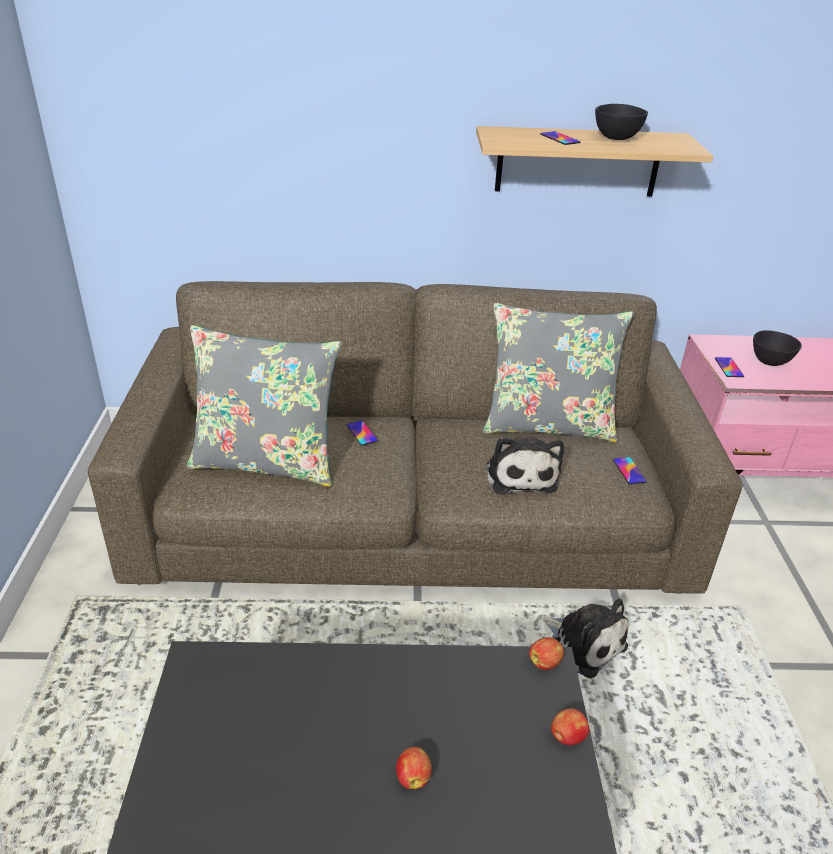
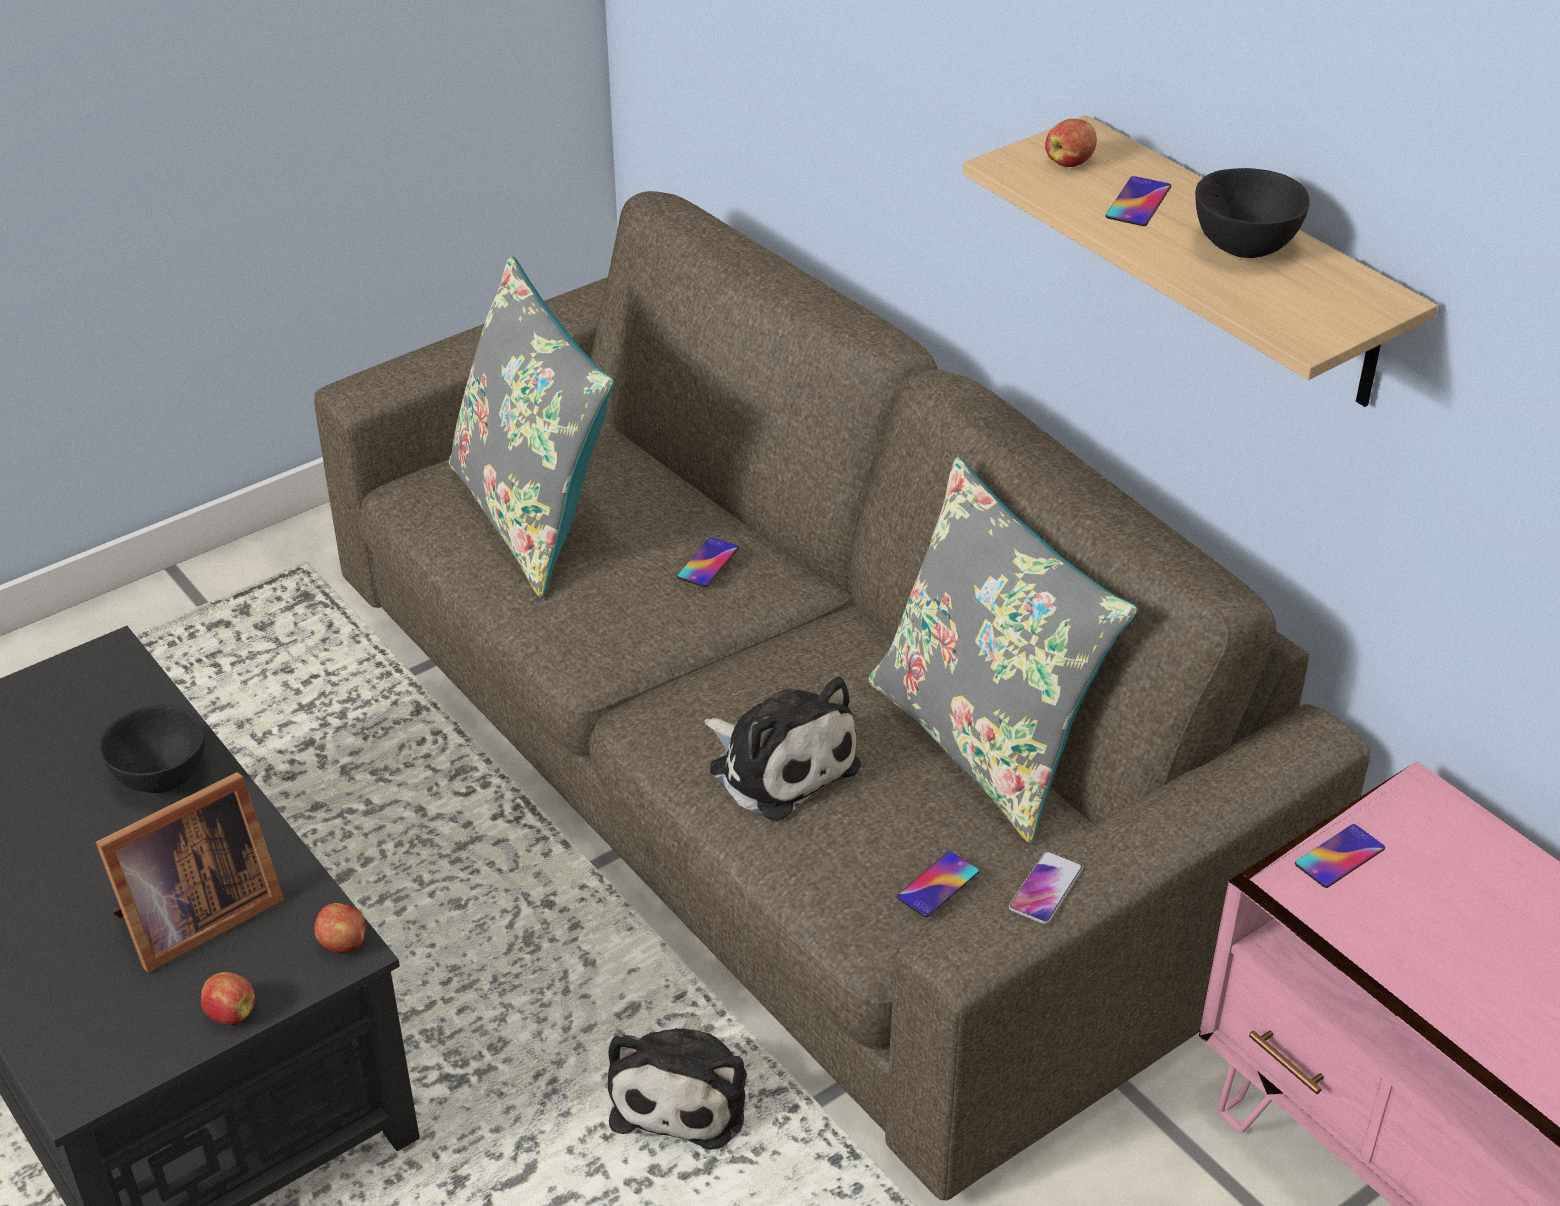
camera: 55 degrees right, 5 degrees up
(413, 777) = (74, 906): apple -> apple (1070, 163)
(472, 720) = (193, 918): none -> picture frame
(520, 474) = (779, 764): plush toy -> plush toy turned 90 degrees counterclockwise
(694, 432) = (1045, 889): none -> phone
(770, 362) = (1453, 911): black bowl -> black bowl (162, 779)

